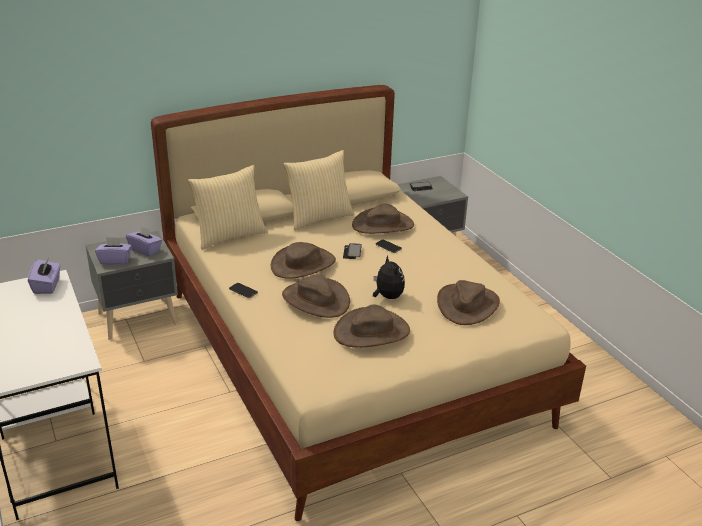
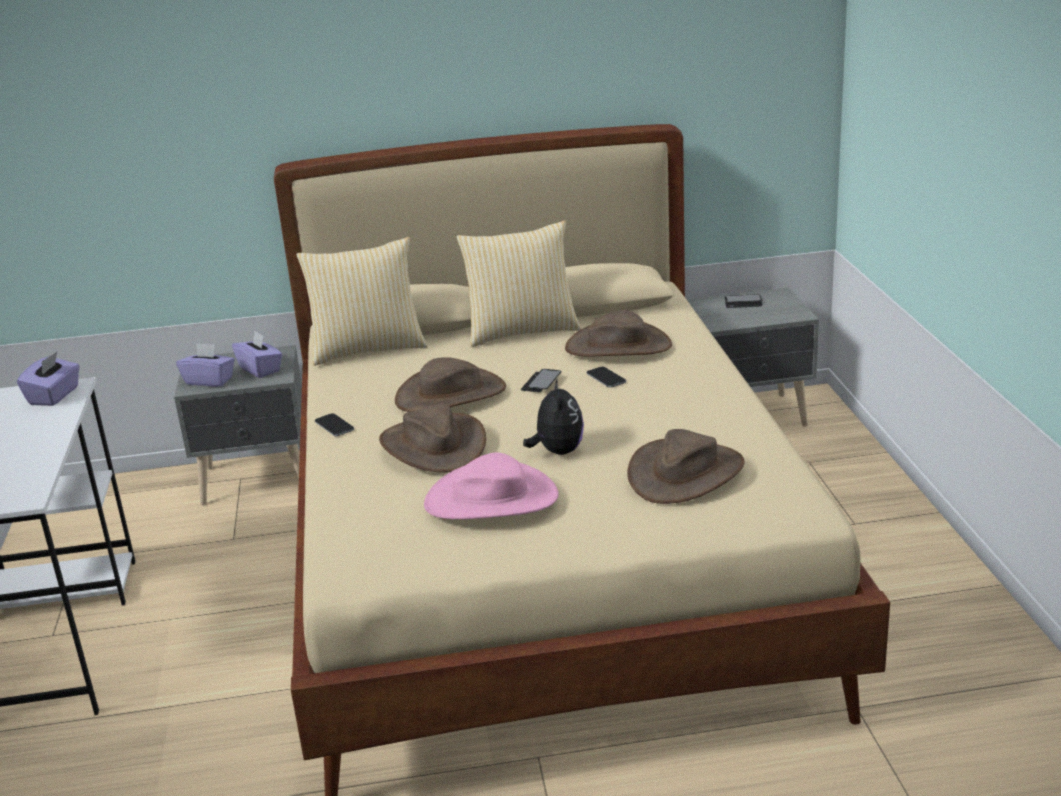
camera: 20 degrees right, 5 degrees down
(371, 331) = (491, 499): brown hat -> pink hat

